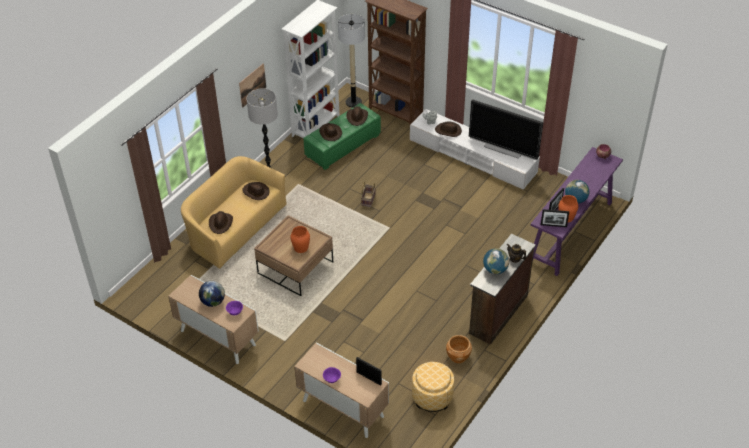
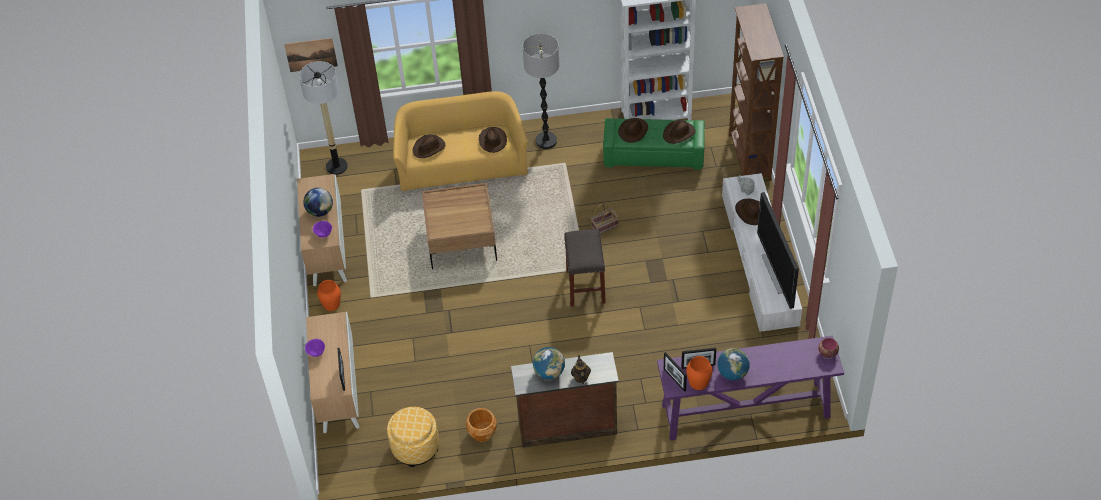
camera: 50 degrees right, 5 degrees up
(252, 85) = (560, 28): picture -> picture (311, 54)
(301, 247) = (458, 221): orange vase -> orange vase (331, 304)
(353, 102) = (723, 117): floor lamp -> floor lamp (336, 166)
(403, 237) = (586, 287): none -> grey stool

